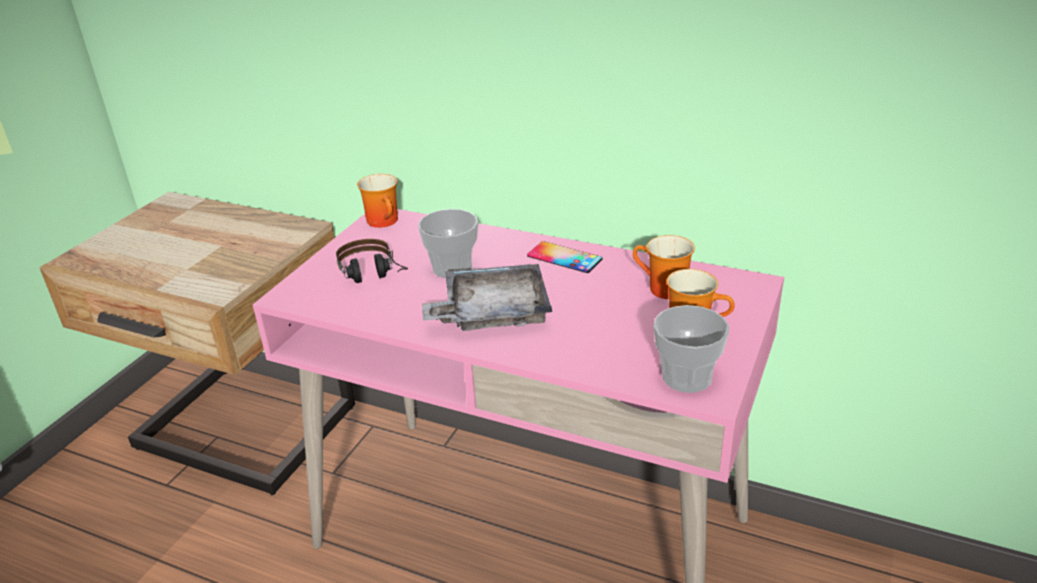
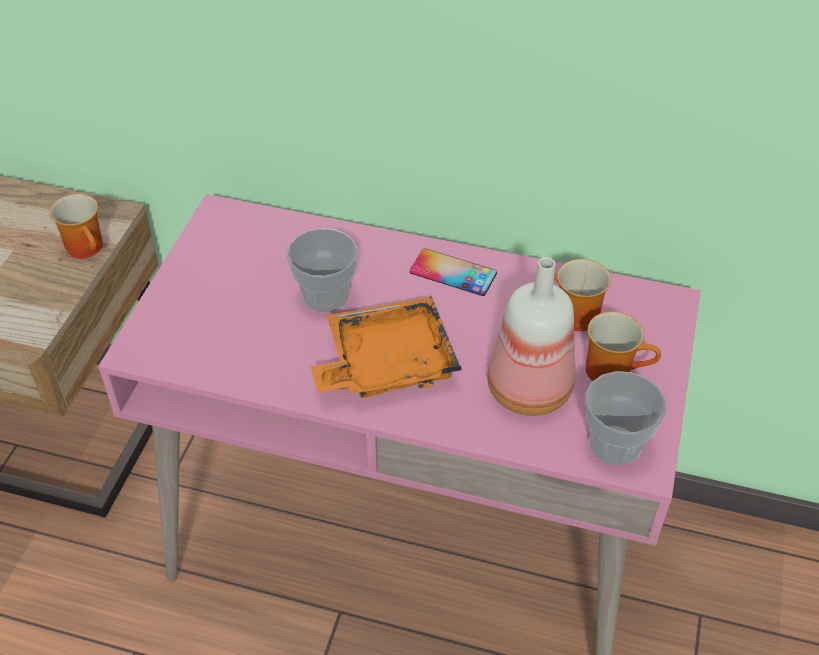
camera: 10 degrees left, 15 degrees up
(373, 276) = (234, 314): headphones -> none
(386, 221) = (227, 222): mug -> mug (89, 247)
(492, 313) = (386, 363): grey tray -> orange tray
(614, 337) = (530, 392): none -> bottle

